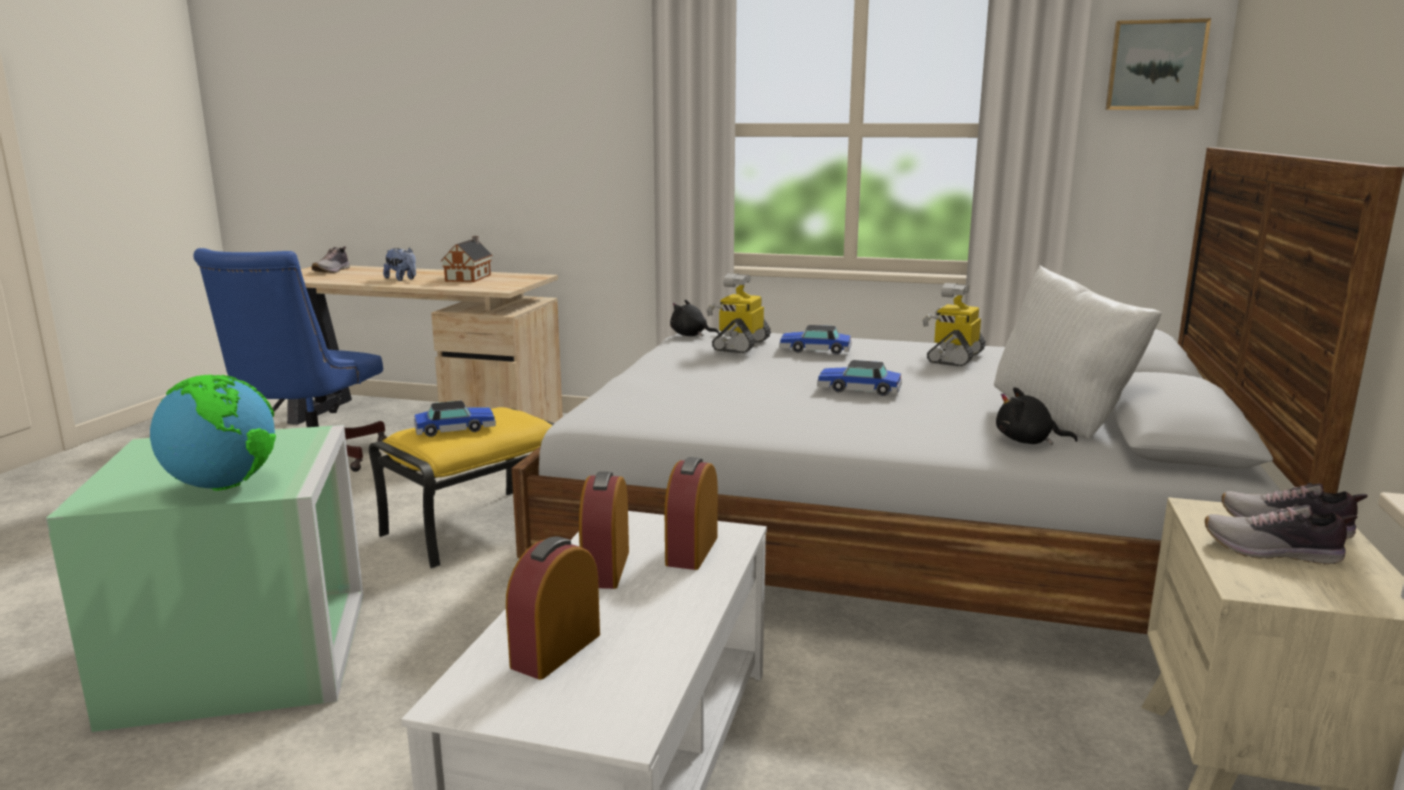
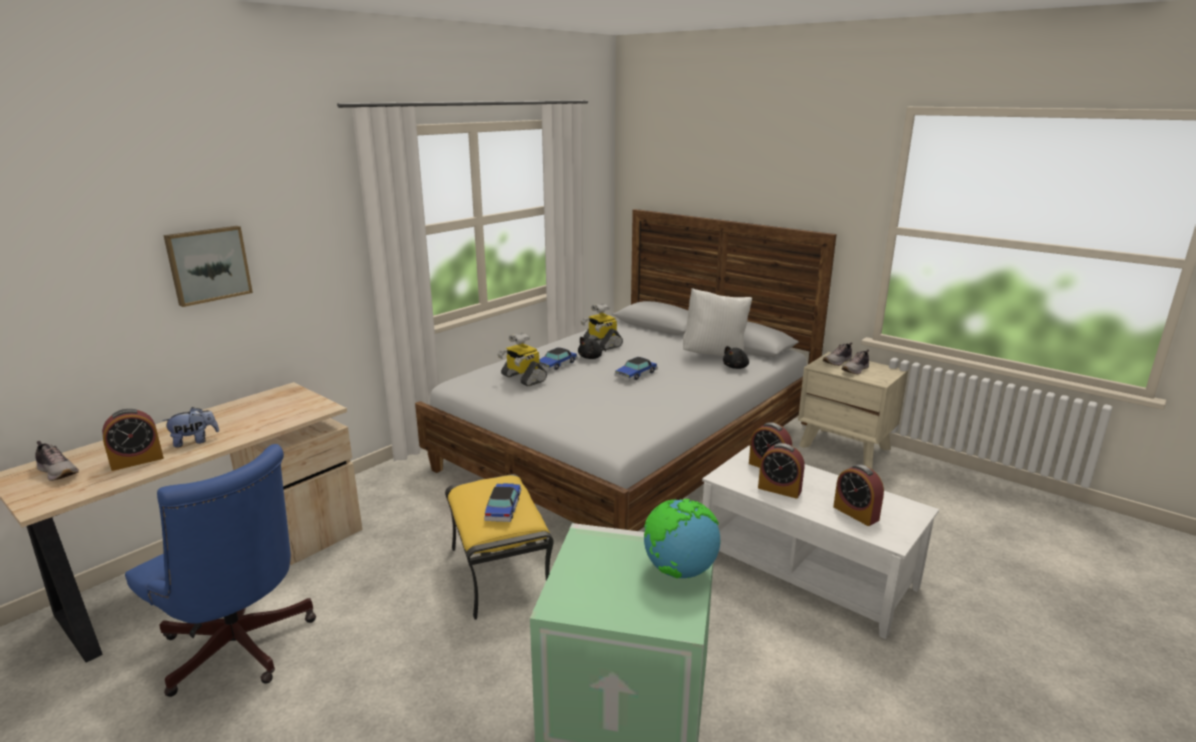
camera: 65 degrees left, 5 degrees up
(358, 277) = (137, 461): none -> alarm clock
(469, 277) = (244, 413): toy house -> none
(691, 335) = (468, 386): black plush toy -> black plush toy (591, 357)
(1155, 65) = (594, 168): picture -> picture (208, 264)

